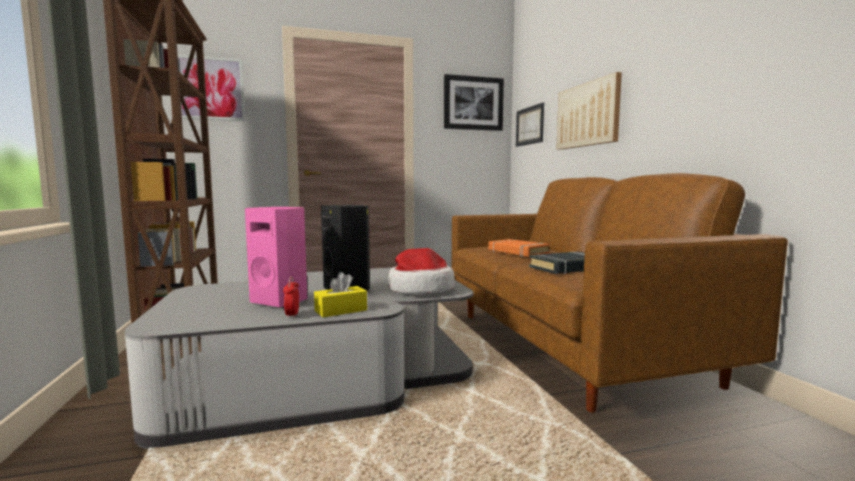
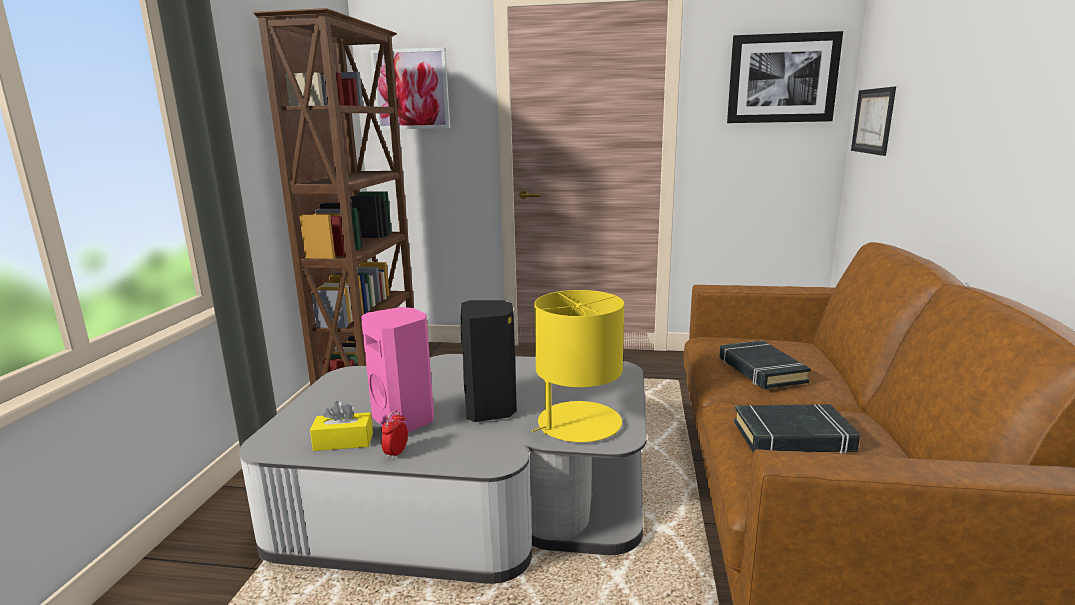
camera: 25 degrees right, 10 degrees up
(341, 310) = (451, 455): yellow tissue box -> yellow tissue box (343, 441)
(420, 289) = (578, 424): hat -> yellow table lamp
(517, 252) = (761, 370): orange book -> black book
(588, 115) = (951, 131): picture -> none

